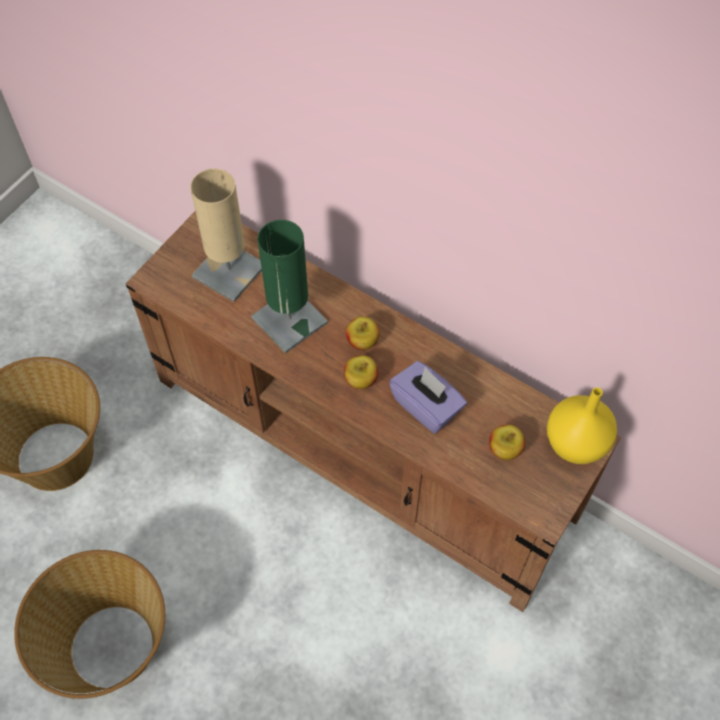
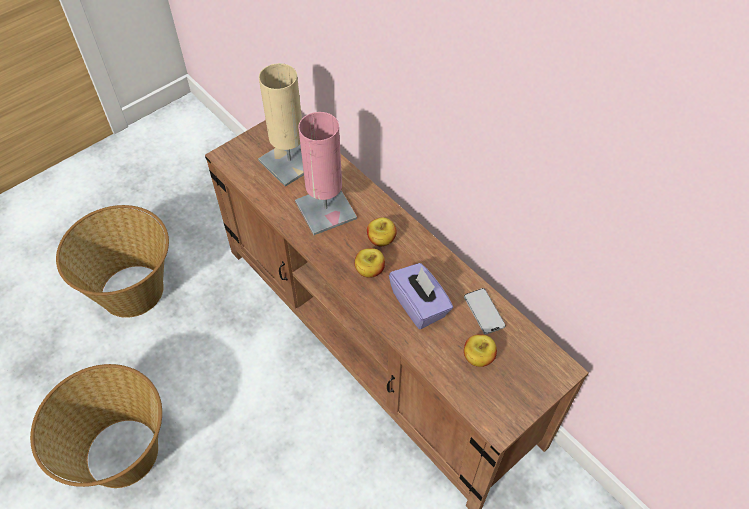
camera: 15 degrees right, 5 degrees down
(289, 320) = (325, 210): green table lamp -> pink table lamp
(496, 397) = (484, 311): none -> phone
(576, 444) = (545, 368): yellow vase -> none

